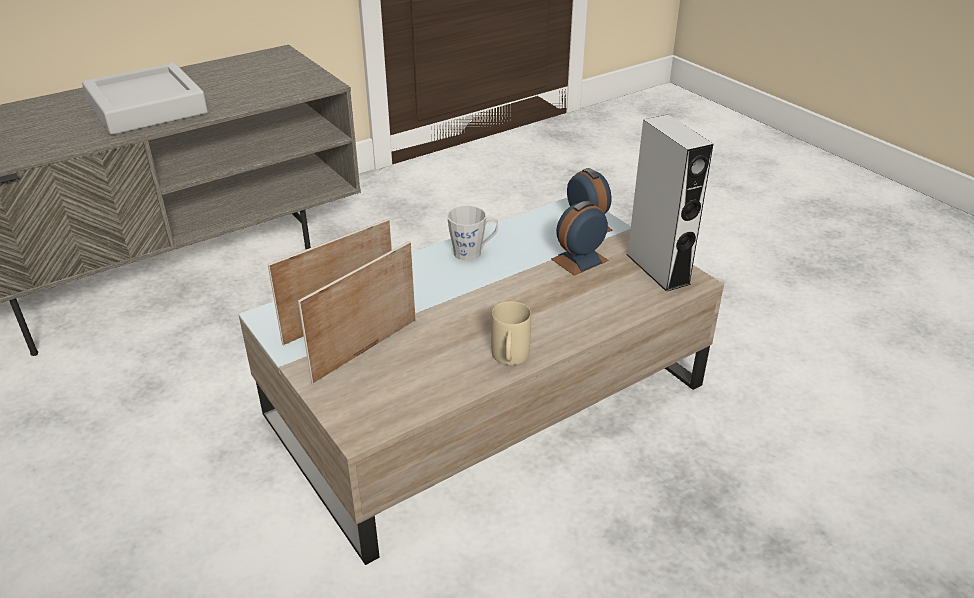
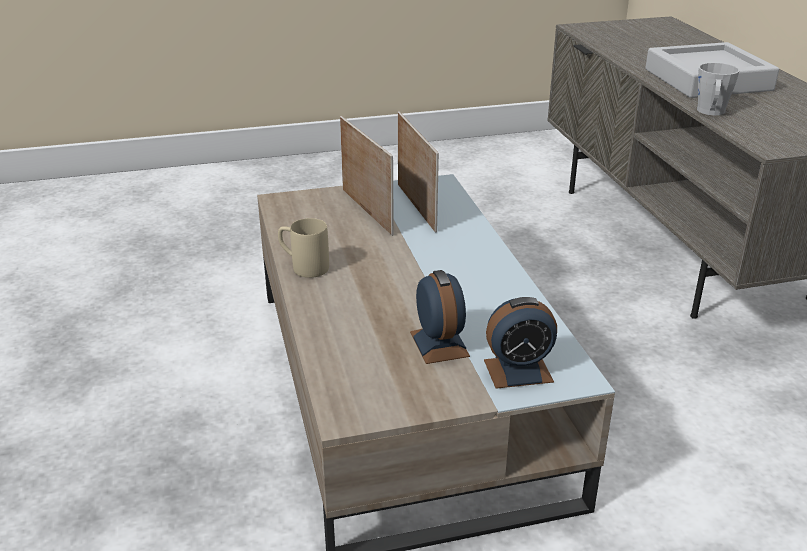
camera: 110 degrees right, 5 degrees down
(473, 252) = (491, 282): grey mug -> grey mug (711, 112)
(657, 269) = (386, 396): grey speaker -> none

